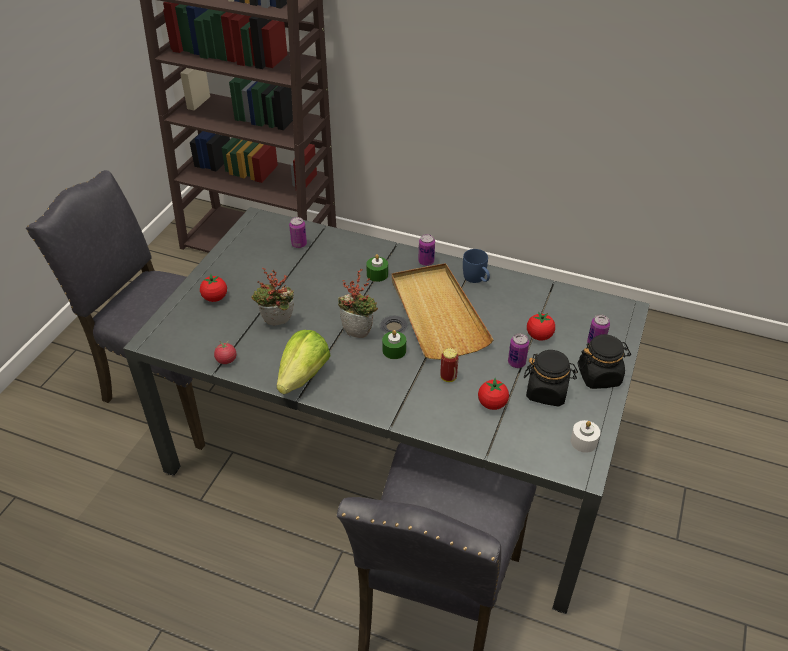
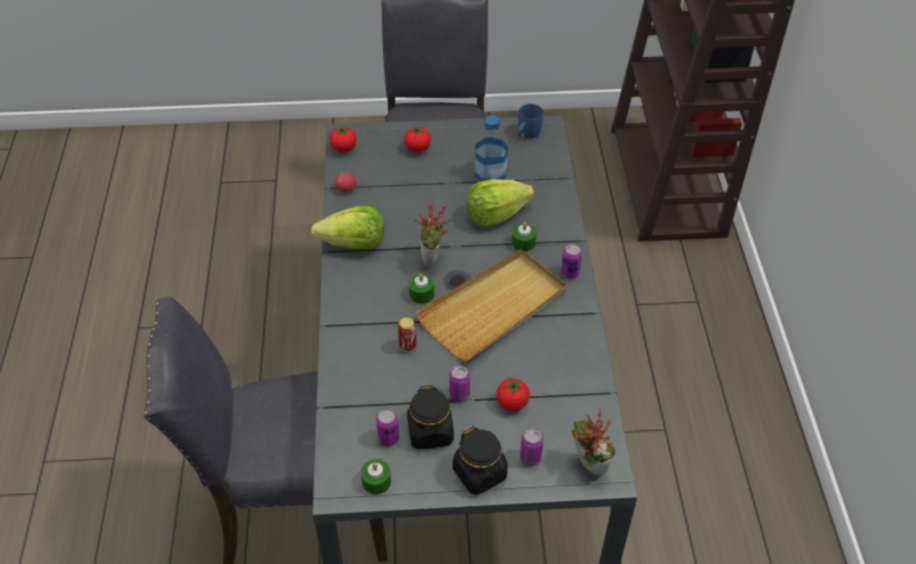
camera: 65 degrees right, 5 degrees up
(277, 324) = (408, 201): potted plant -> potted plant (587, 467)
(284, 266) = (490, 173): none -> bottle
(299, 244) = (529, 170): can -> can (388, 438)
(335, 279) = (496, 215): none -> lettuce
(476, 279) = (570, 323): blue mug -> blue mug (527, 134)
(492, 404) = (390, 391): tomato -> tomato (344, 148)
(583, 441) = (376, 481): white candle -> green candle

